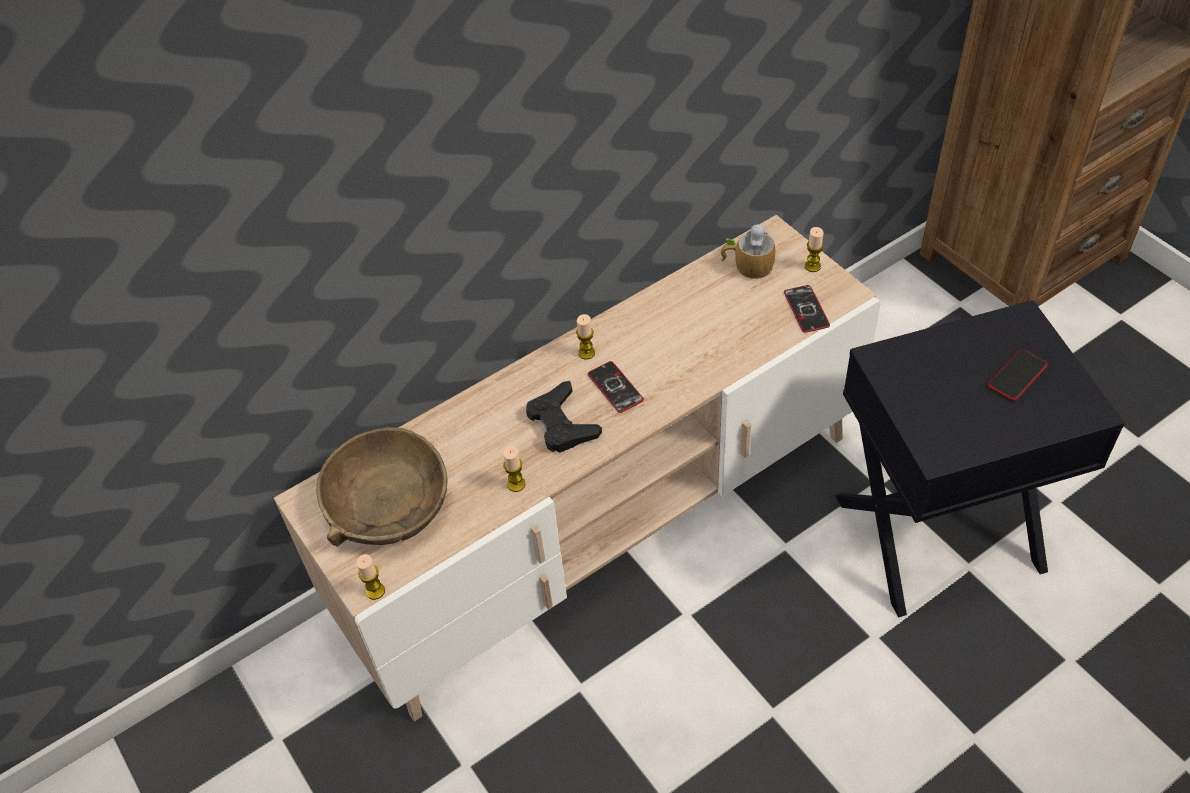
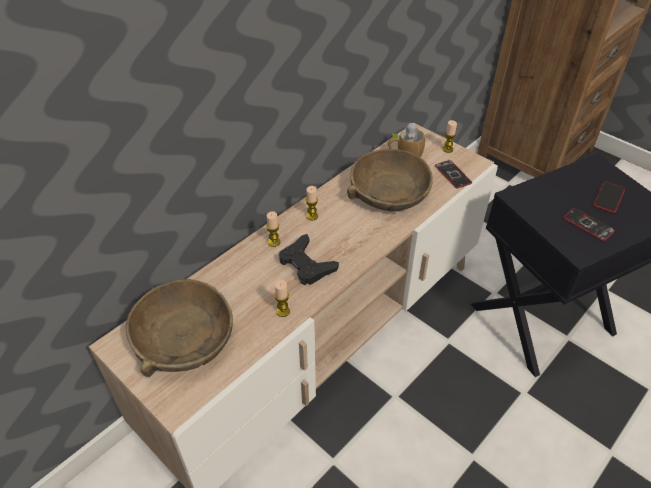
camera: 15 degrees left, 5 degrees down
(375, 591) = (186, 409): candle -> candle (274, 242)
(615, 387) = (338, 236): phone -> phone (588, 225)
(705, 327) = (389, 192): none -> brown bowl

